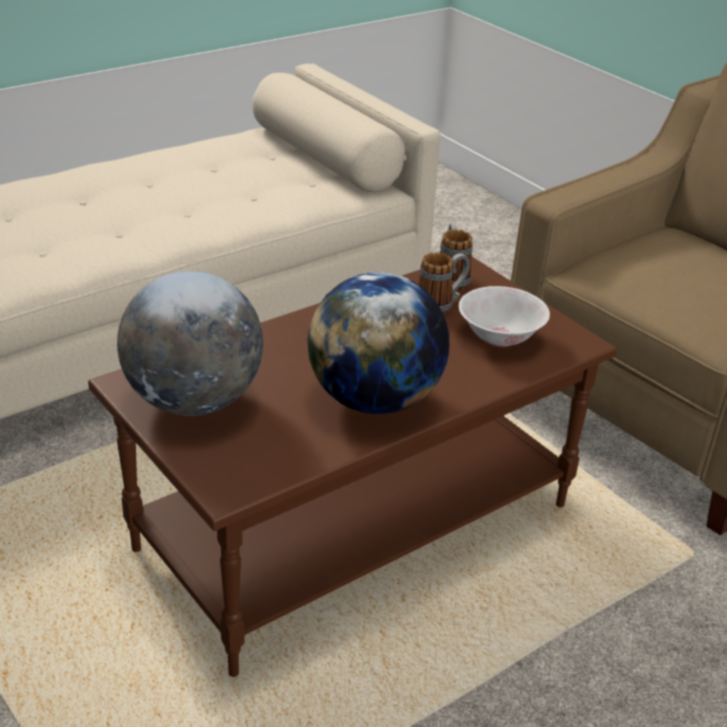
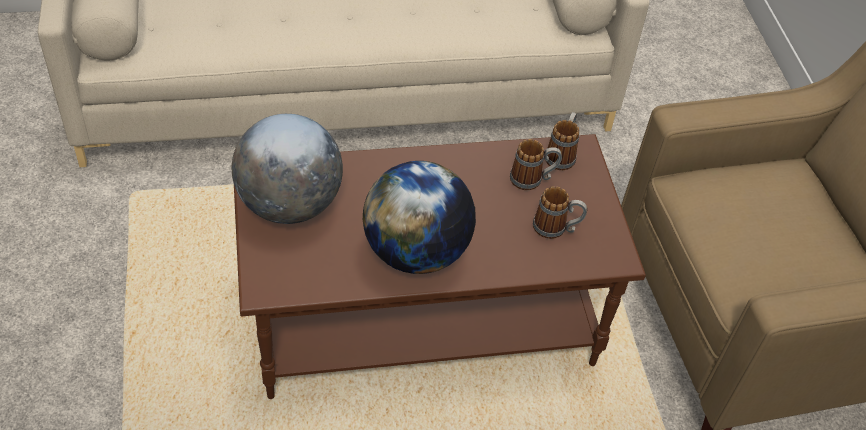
camera: 25 degrees right, 15 degrees up
(500, 337) = (556, 229): white bowl -> mug

